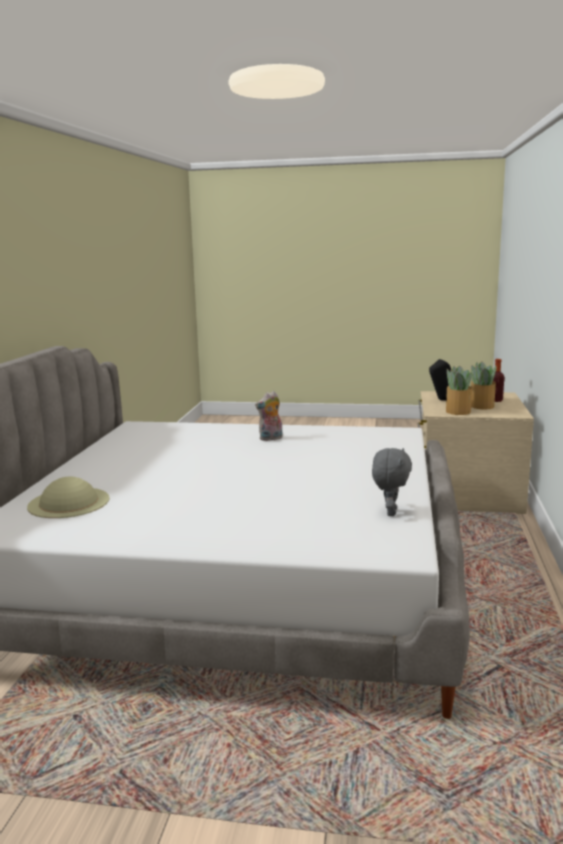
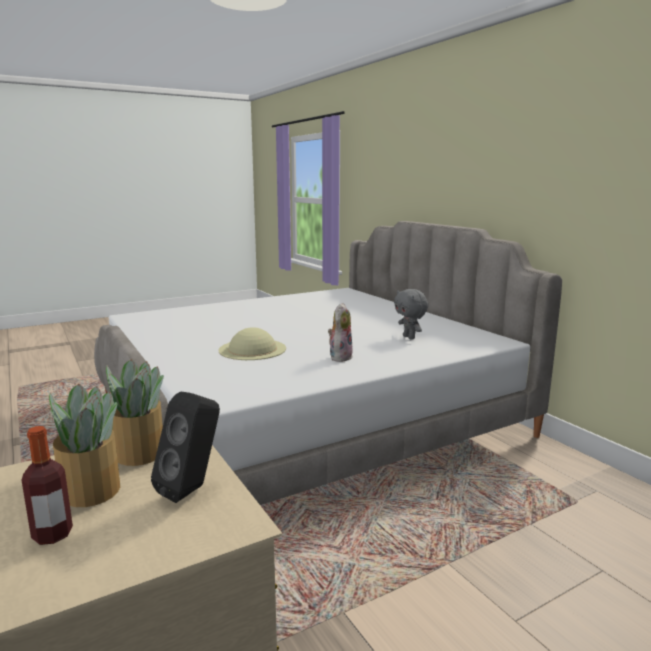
camera: 140 degrees right, 0 degrees up
(69, 502) = (348, 301): beige hat -> beige hat (252, 349)
(390, 512) = (152, 328): grey plush toy -> grey plush toy (409, 337)

